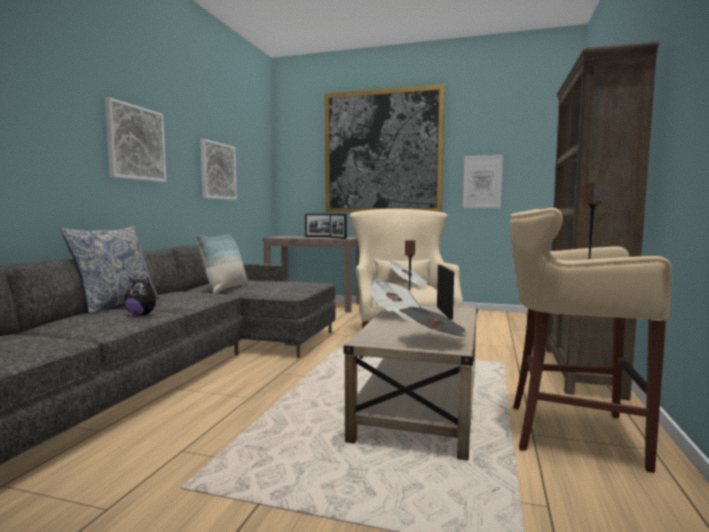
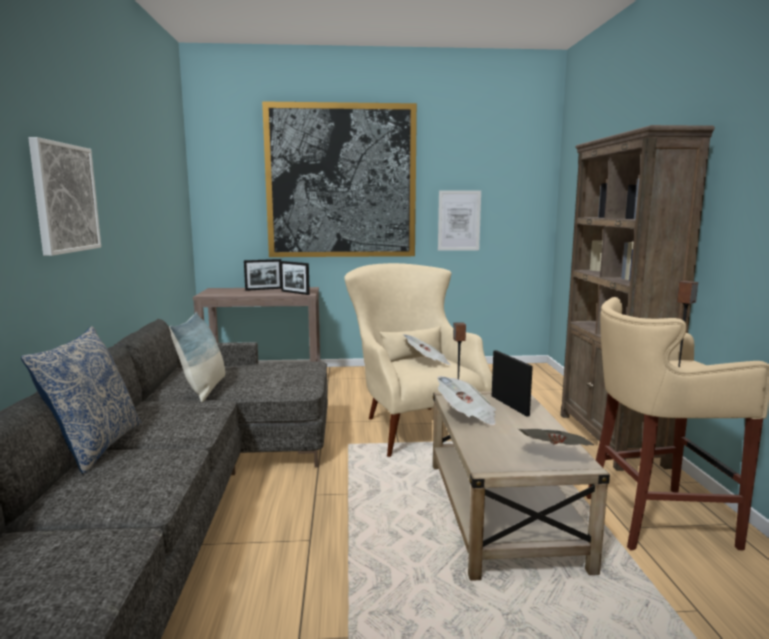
camera: 20 degrees left, 5 degrees up
(142, 315) = (163, 462): plush toy -> none
(217, 171) = (143, 216): picture -> none

